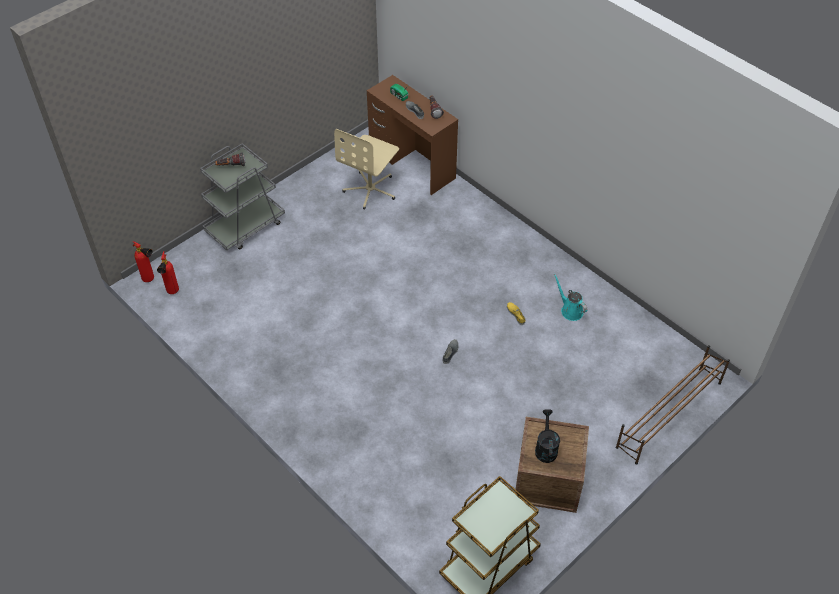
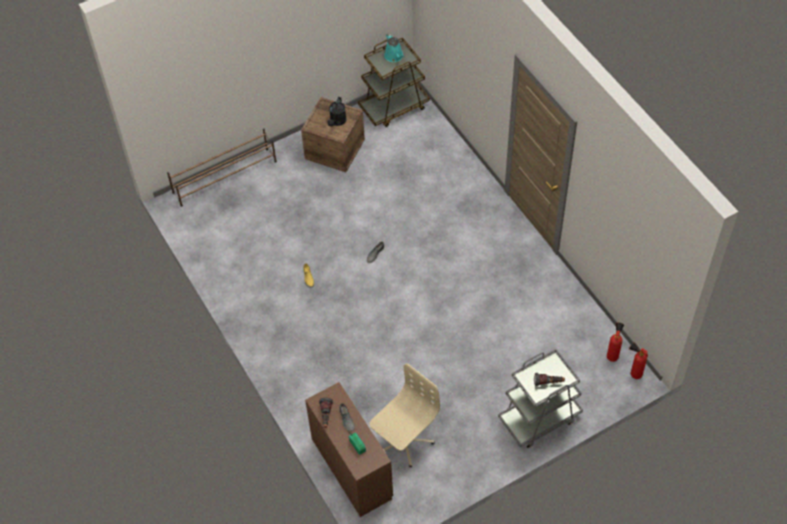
camera: 165 degrees left, 5 degrees up
(570, 310) = (260, 273): turquoise watering can -> turquoise watering can (394, 56)

